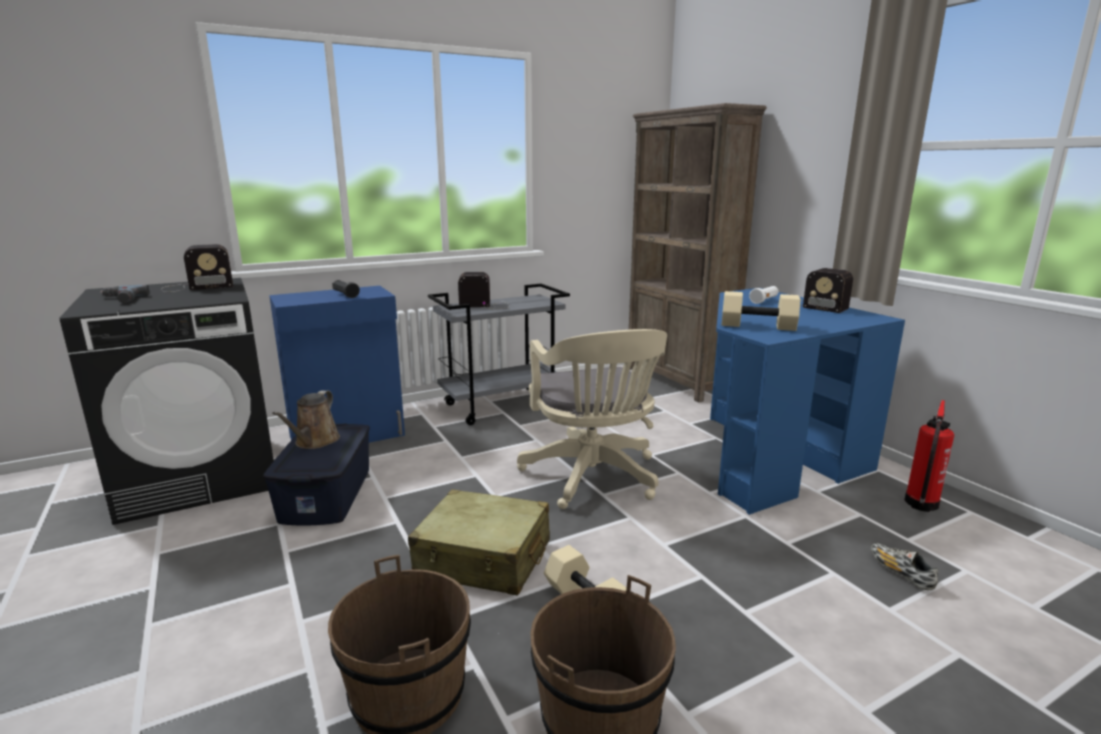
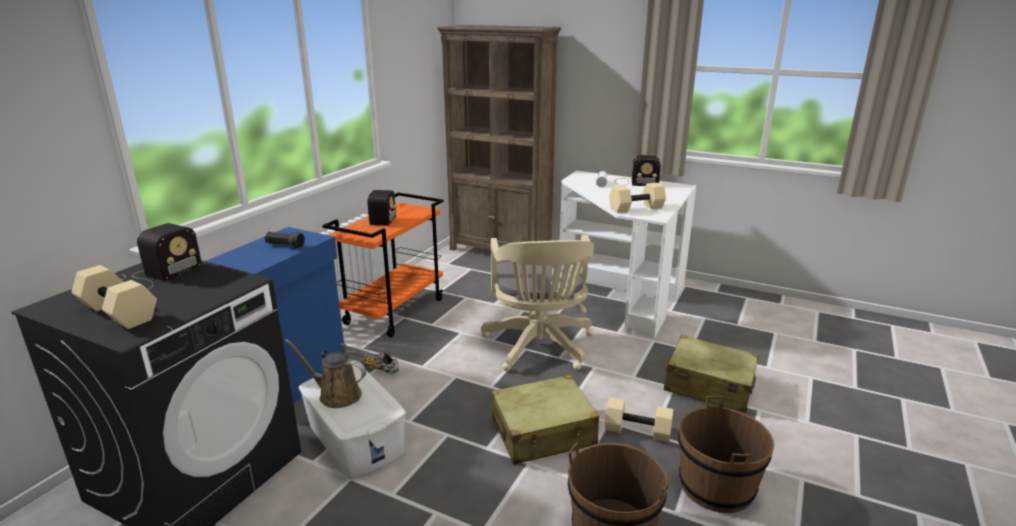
camera: 35 degrees left, 5 degrees up
(121, 299) = (120, 312): power drill -> beige dumbbell
(315, 442) = (336, 395): brown watering can -> brown watering can turned 135 degrees clockwise
(327, 494) = (356, 438): blue storage box -> white storage box
(486, 305) = (377, 224): radio -> radio turned 135 degrees clockwise
(502, 405) = (394, 311): grey cart -> orange cart
(593, 478) = (539, 348): beige office chair -> beige office chair turned 45 degrees clockwise
(756, 595) = (708, 386): none -> beige suitcase
(766, 455) = (619, 295): blue desk -> white desk
(900, 573) = (753, 345): shoe -> shoe (380, 368)
(920, 505) = (723, 301): fire extinguisher -> none

